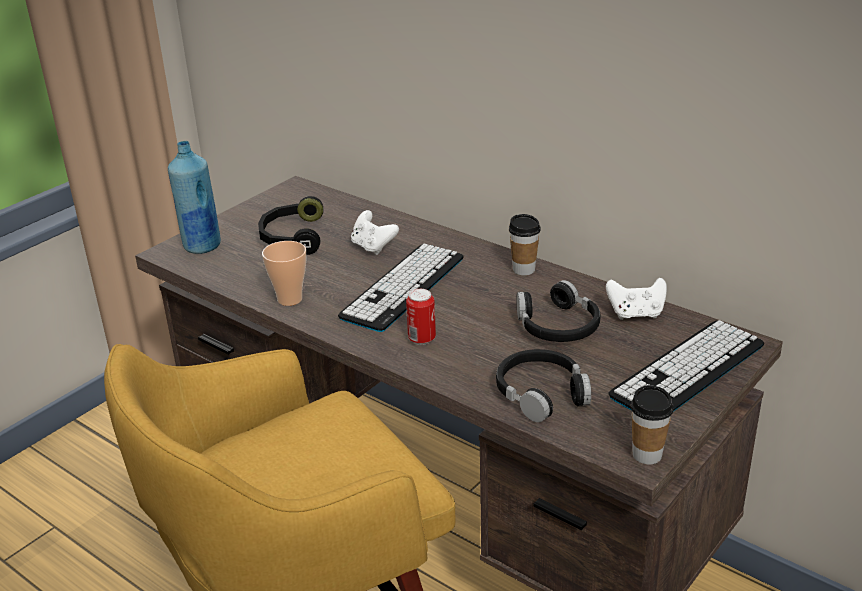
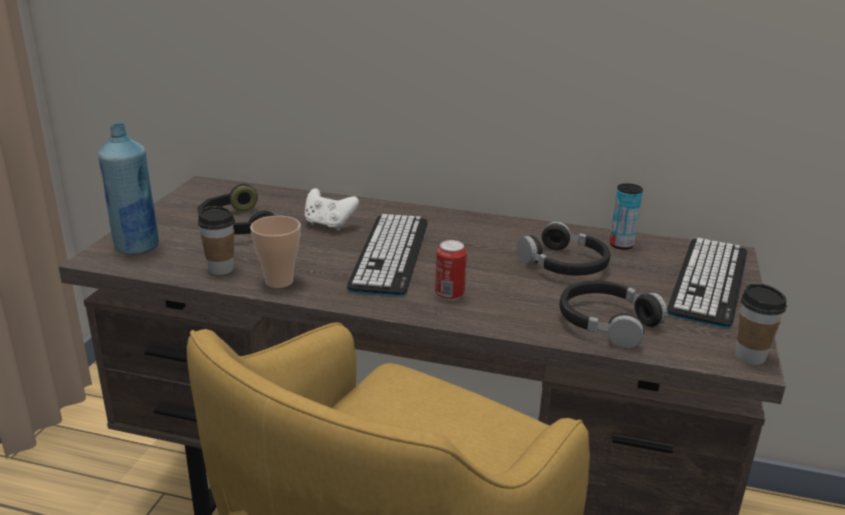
camera: 25 degrees left, 5 degrees down
(523, 270) = (490, 224): cup -> cup (221, 269)
(636, 314) = (621, 245): white game controller -> can

